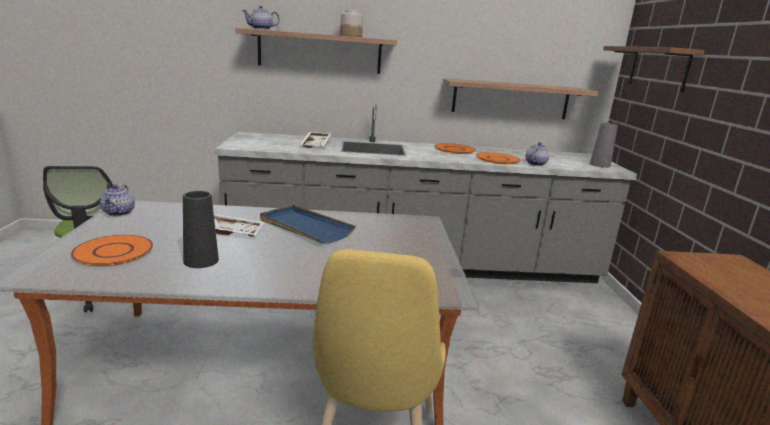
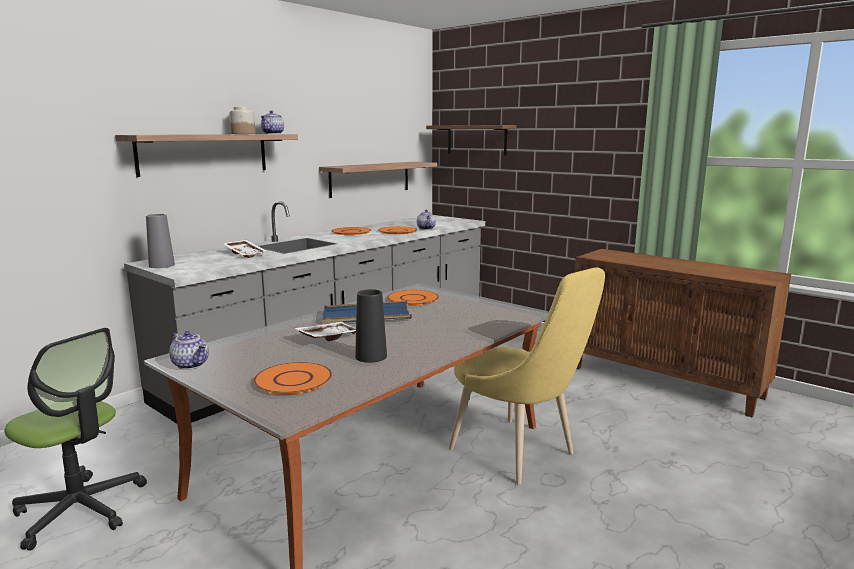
camera: 45 degrees left, 5 degrees down
(261, 29) = (148, 134): teapot -> teapot (273, 134)
(387, 228) = (412, 299): none -> orange plate
(600, 165) = (455, 220): grey vase -> grey vase (161, 265)

